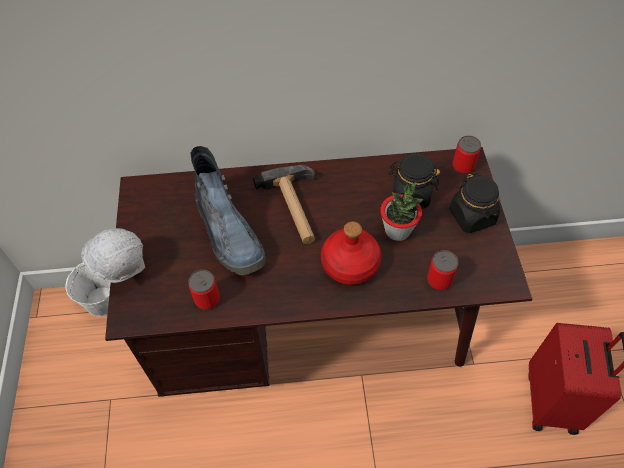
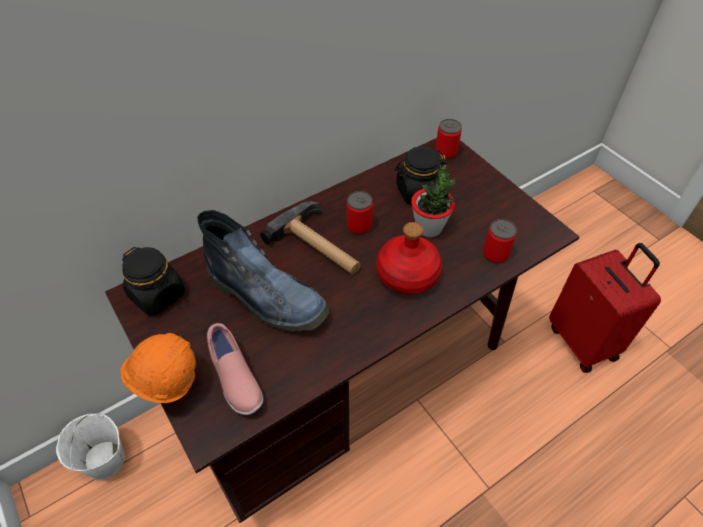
camera: 30 degrees left, 5 degrees down
(122, 269) = (169, 386): white hard hat -> orange hard hat
(168, 286) = (235, 379): none -> pink shoe
(207, 299) = (287, 372): can -> can (359, 226)
(472, 216) = (483, 190): black jar -> black jar (158, 295)

